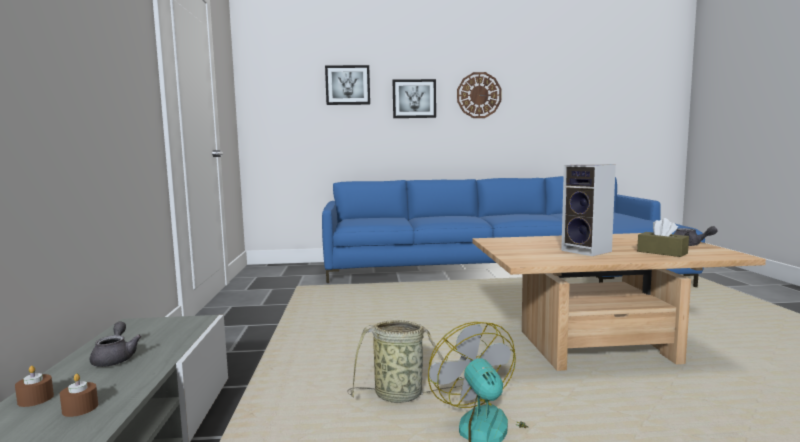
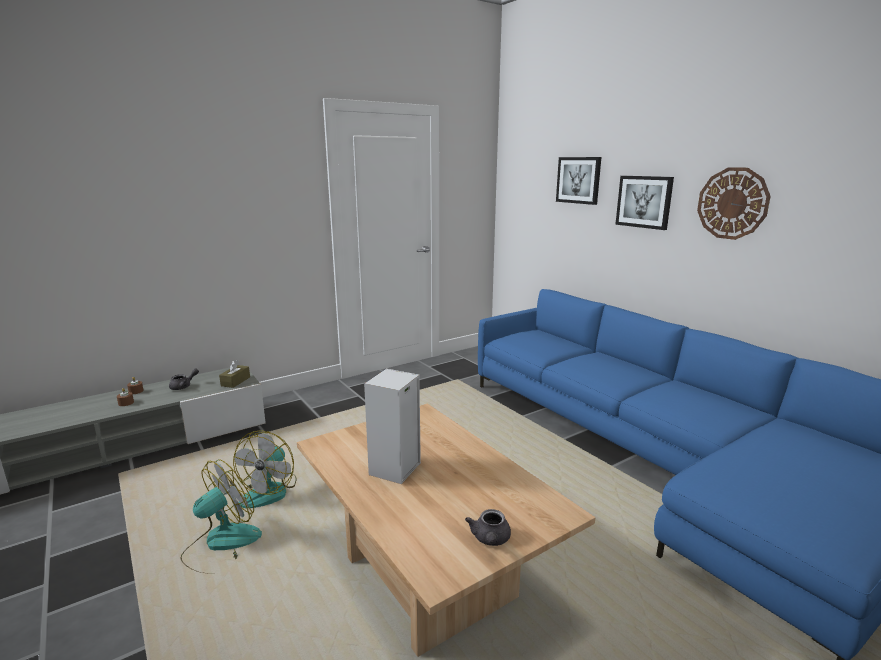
camera: 60 degrees right, 10 degrees up
(402, 395) = (270, 491): basket -> fan
(662, 252) = (418, 518): brown tissue box -> brown tissue box (235, 381)

